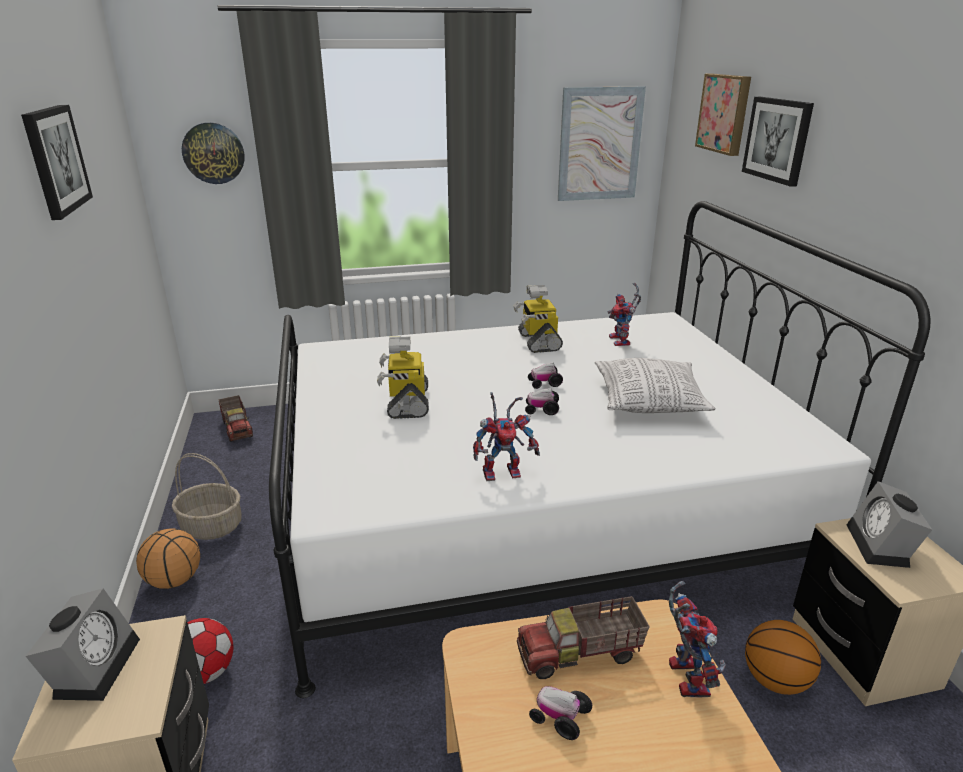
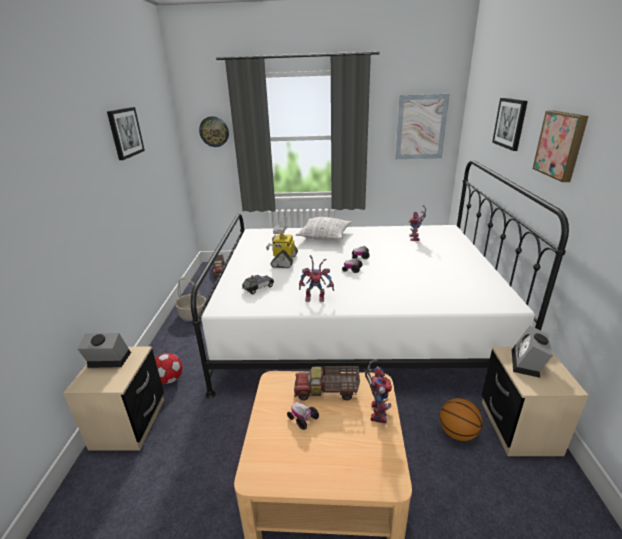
camera: 15 degrees right, 0 degrees up
(95, 665) = (107, 361): alarm clock -> alarm clock turned 105 degrees counterclockwise
(174, 580) = (169, 337): basketball -> none
(382, 464) = (258, 288): none -> toy car
(538, 341) = (367, 235): toy robot -> none
(649, 401) = (414, 271): pillow -> pillow (324, 236)
(725, 113) = (488, 108): picture -> picture (561, 145)

